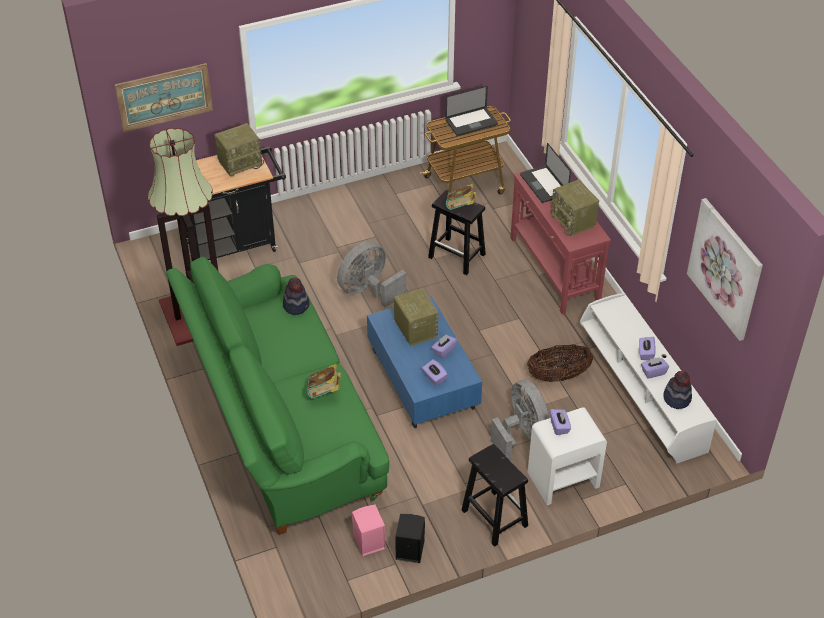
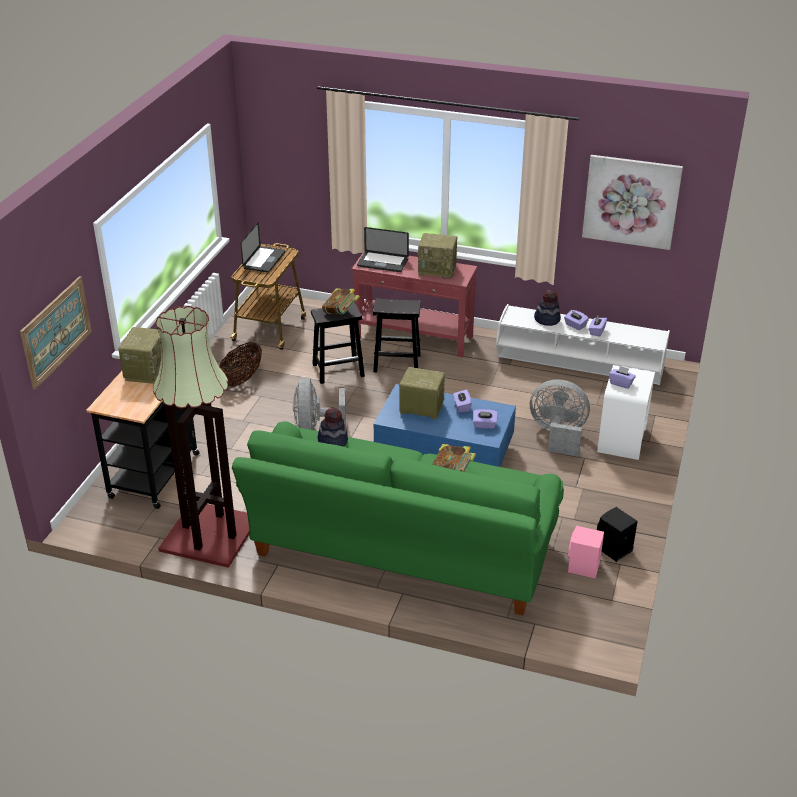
camera: 50 degrees left, 10 degrees down
(493, 517) = (624, 490): black stool -> black stool (396, 363)
(558, 376) = (520, 390): basket -> basket (241, 379)
(677, 398) = (632, 335): hat -> hat (547, 319)

